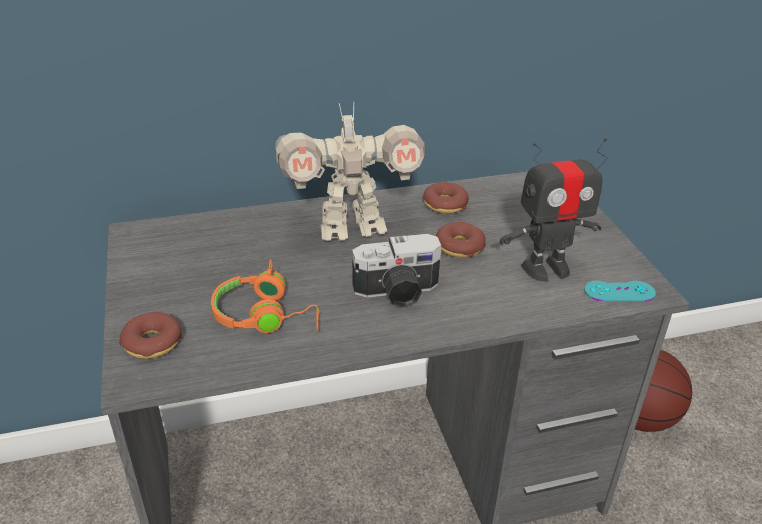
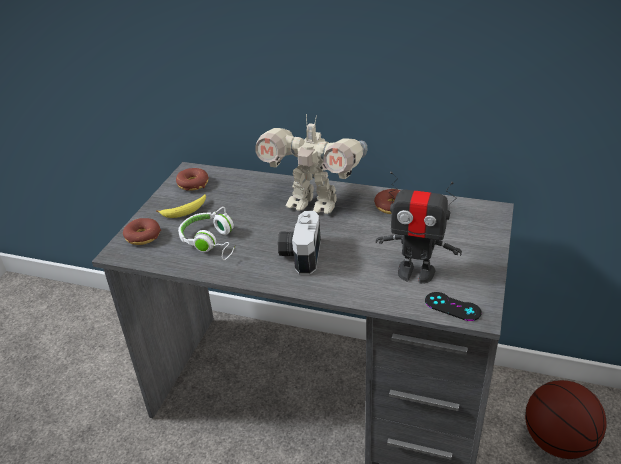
camera: 35 degrees right, 0 degrees up
(183, 287) = (185, 211): none -> banana
(266, 316) = (212, 242): orange headphones -> white headphones
(397, 293) = (299, 254): camera -> camera turned 75 degrees clockwise
(459, 247) = (370, 238): donut -> donut (193, 184)
(619, 291) = (452, 306): turquoise game controller -> black game controller

